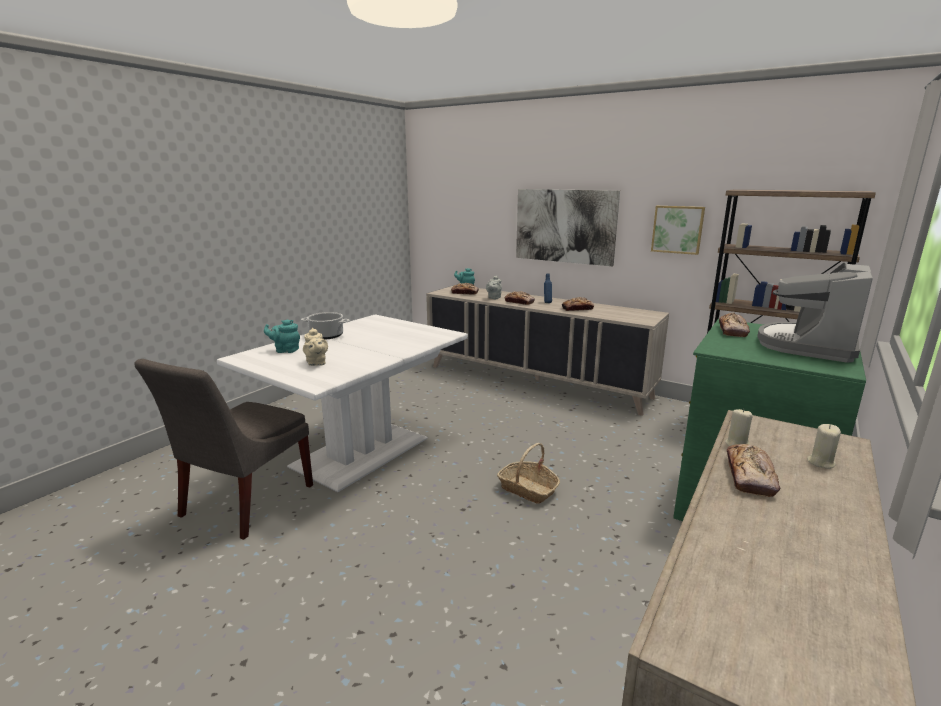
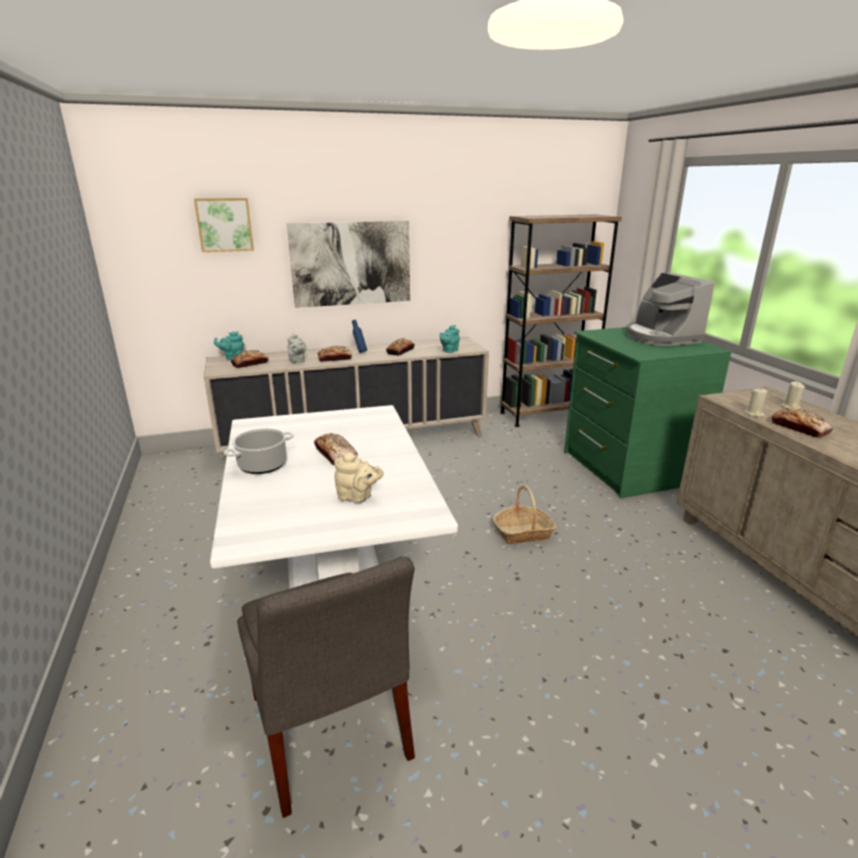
camera: 50 degrees left, 5 degrees up
(285, 350) = (272, 503): turquoise teapot -> turquoise teapot (449, 351)
(677, 229) = (465, 256): picture -> picture (224, 224)
(732, 331) = (608, 338): bread -> bread (335, 454)

